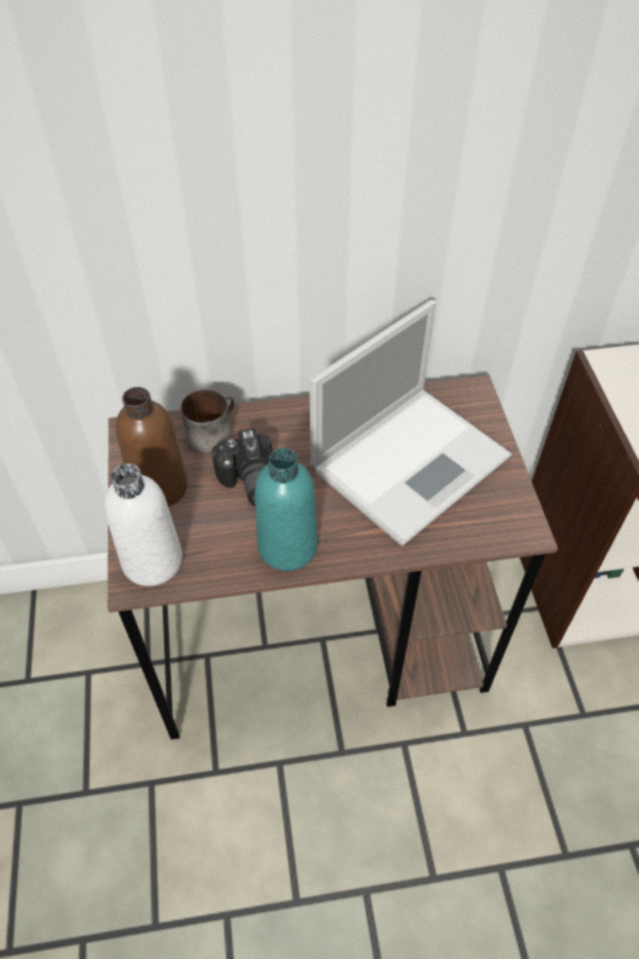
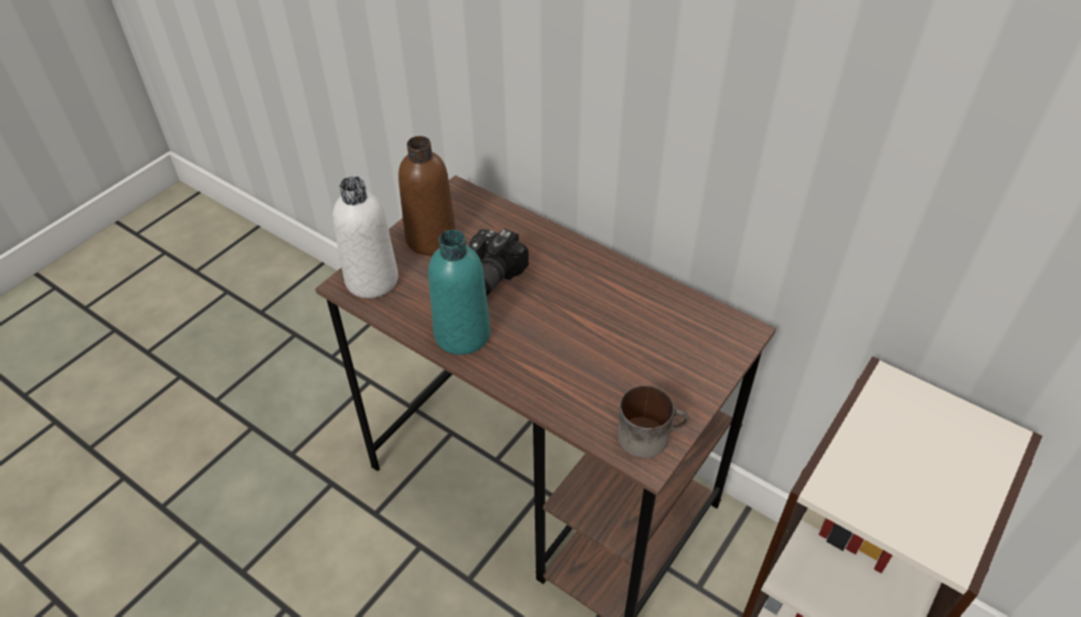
camera: 45 degrees right, 5 degrees down
(212, 431) = (508, 226): mug -> mug (650, 434)
(412, 460) = (624, 344): laptop -> none

